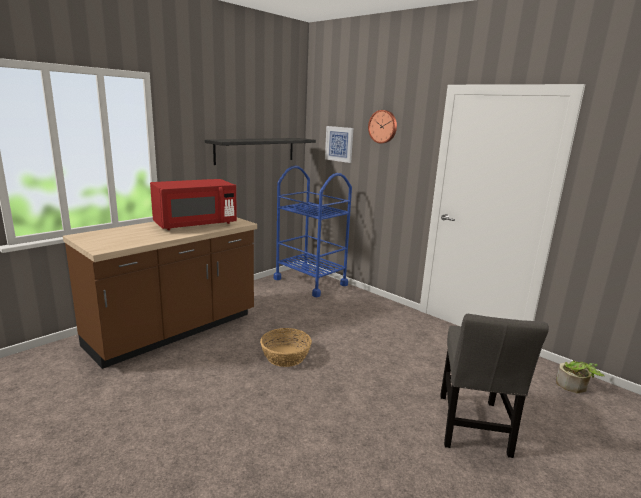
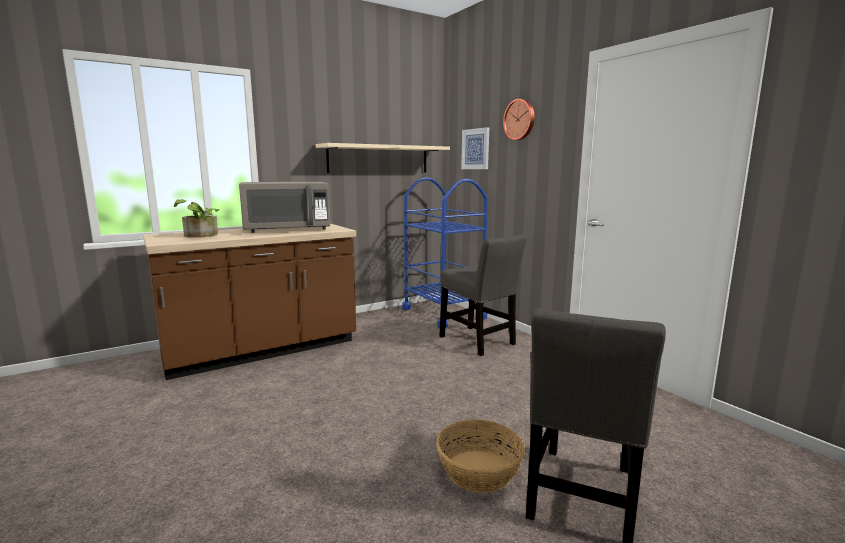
camera: 15 degrees right, 5 degrees down
(195, 224) = (286, 230): red microwave -> grey microwave
(255, 150) = (379, 159): black shelf -> beige shelf
(285, 356) = (369, 385): basket -> basket (479, 470)
(351, 308) = (479, 342): none -> grey chair
(574, 387) = (777, 463): potted plant -> potted plant (199, 236)

